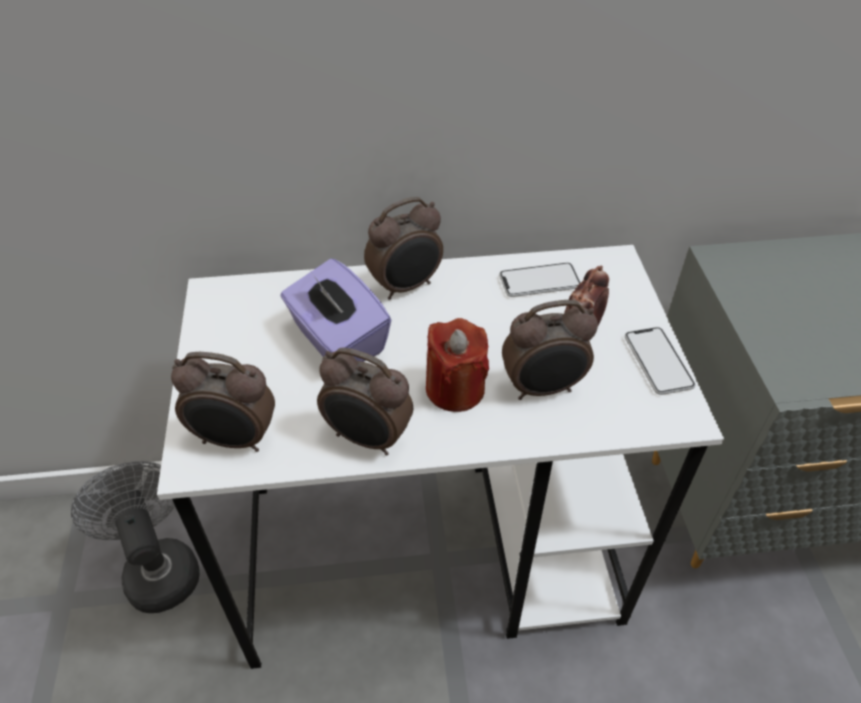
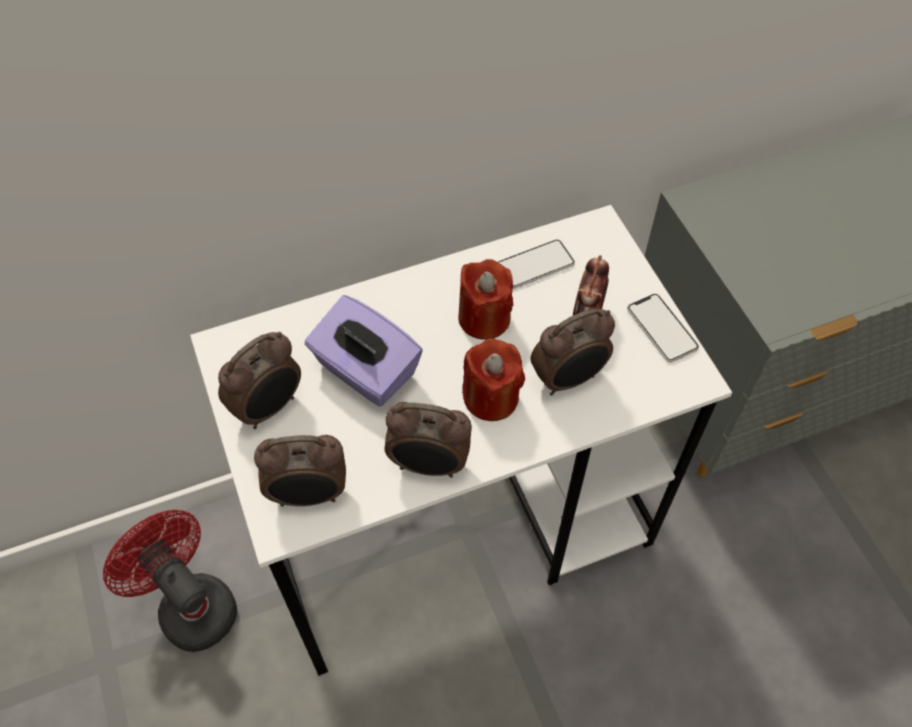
camera: 15 degrees left, 10 degrees up
(158, 567) = (190, 605): grey fan -> red fan
(406, 286) = (411, 298): alarm clock -> alarm clock (269, 407)
(472, 317) = (484, 318): none -> red candle

